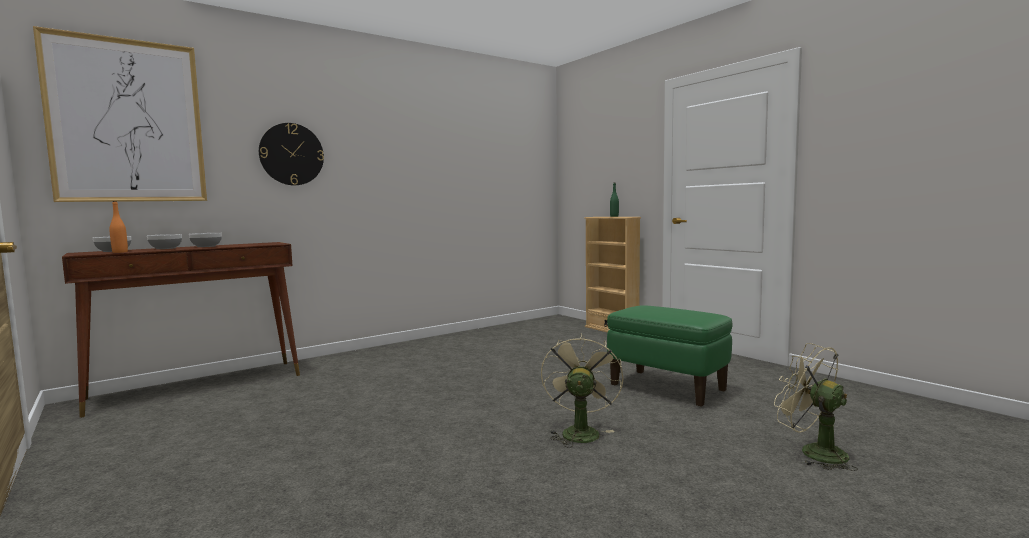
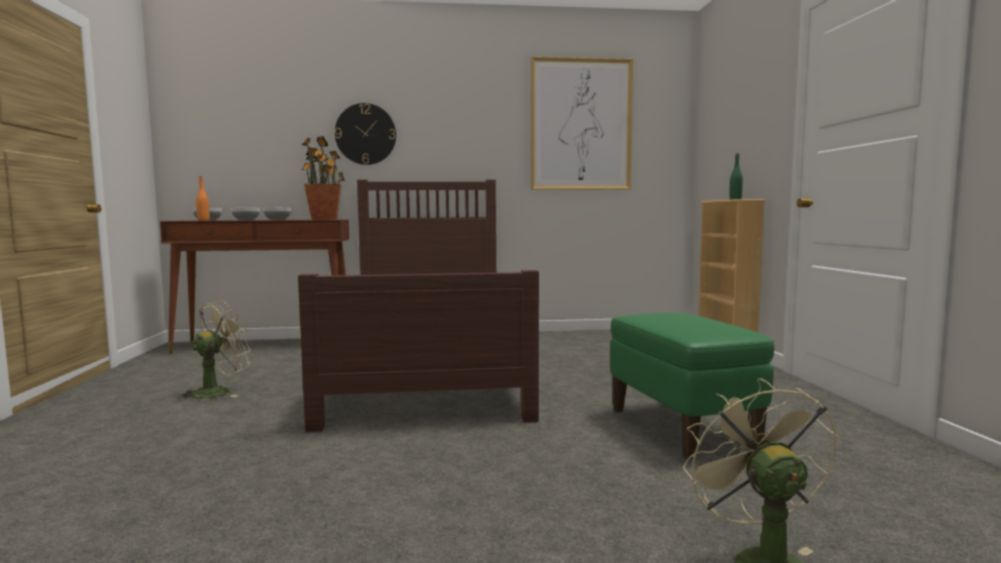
camera: 30 degrees right, 0 degrees up
(127, 121) = (229, 110): picture -> picture (581, 124)
(261, 243) = (324, 219): none -> potted plant
(418, 379) = (428, 368): none -> brown bed
(579, 432) = (488, 451): beige fan -> beige fan (218, 392)

